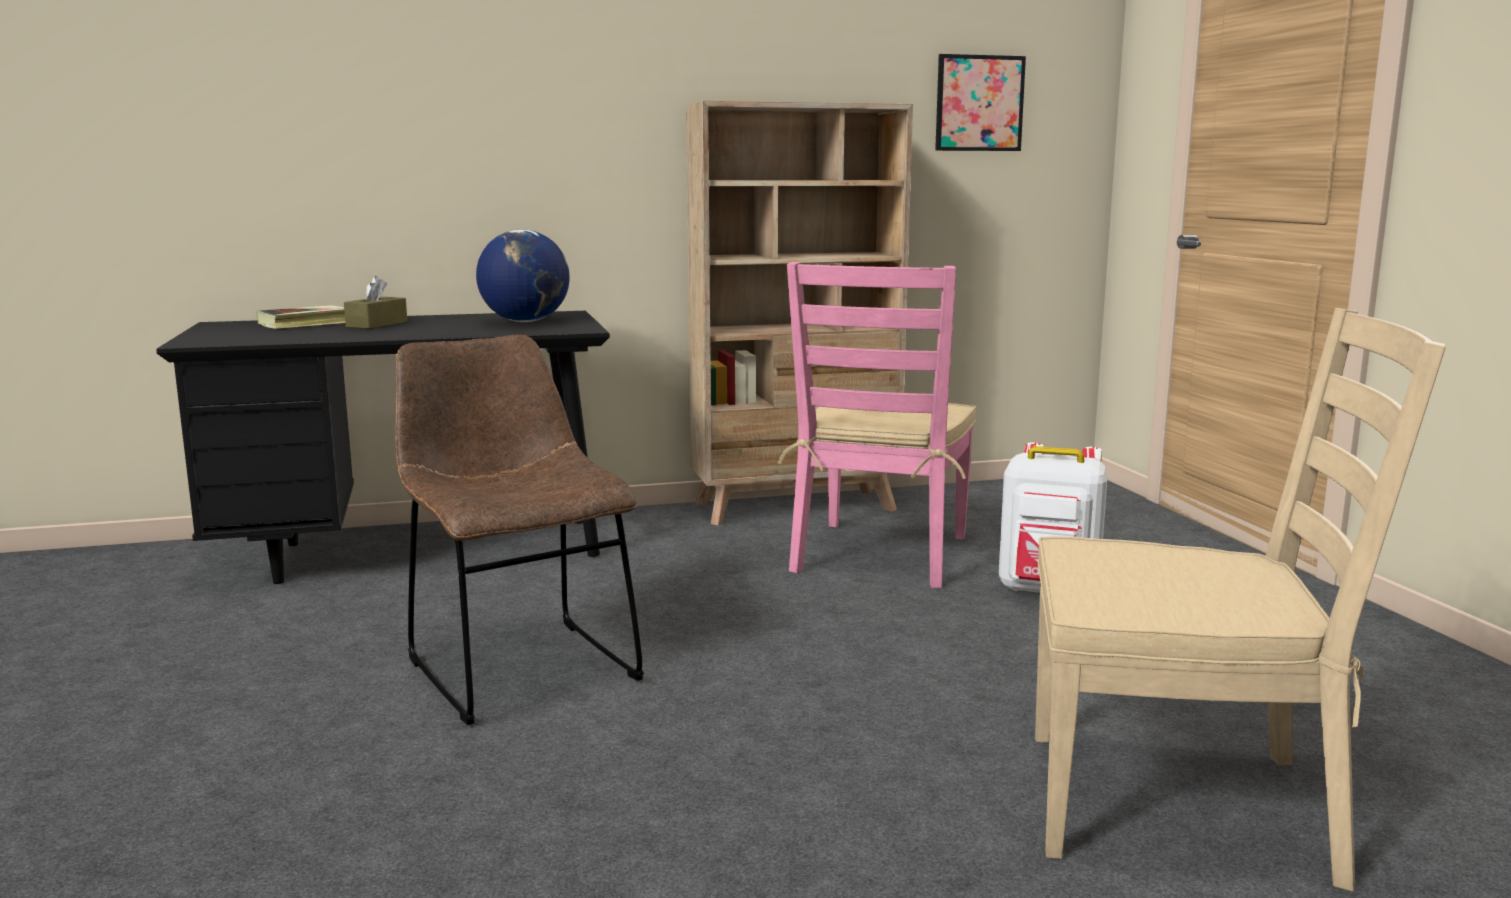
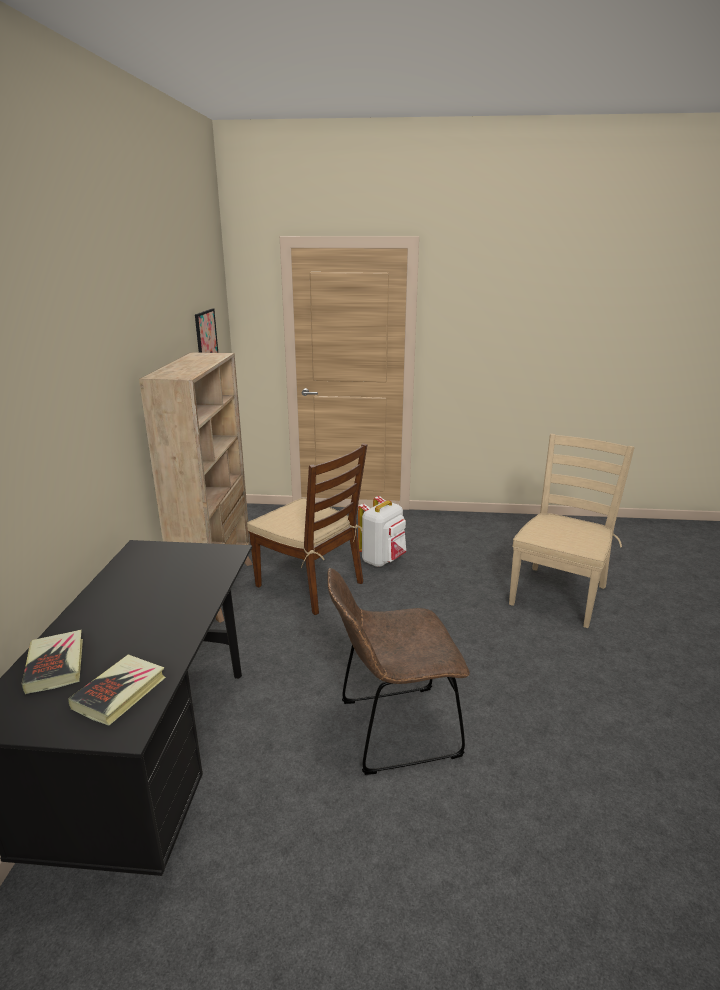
camera: 70 degrees left, 10 degrees up
(255, 336) = (120, 693): none -> book
(377, 324) = (109, 627): brown tissue box -> none
(525, 321) = (168, 566): globe -> none
(880, 554) = (310, 584): pink chair -> brown chair

